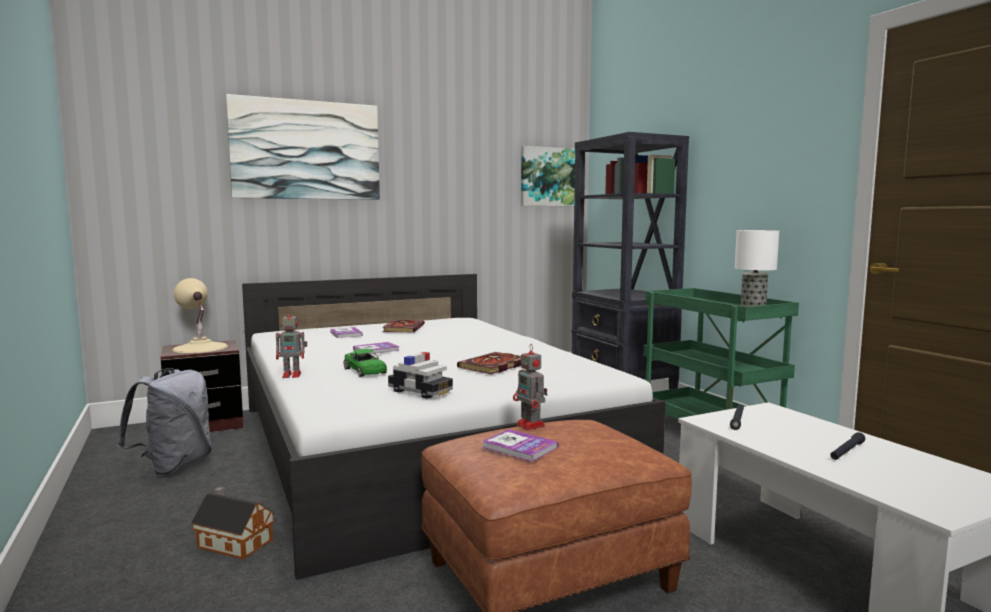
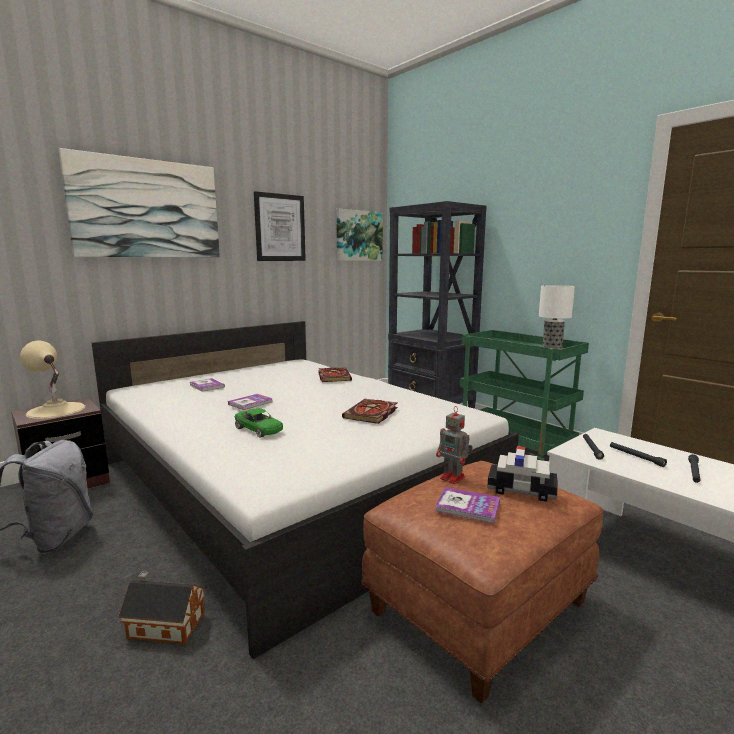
camera: 15 degrees left, 5 degrees up
(293, 375) = (191, 442): toy robot -> none
(403, 328) = (254, 375): book -> book (333, 376)
(420, 391) = (333, 450): toy car -> toy car (522, 490)
(451, 168) = (280, 228): none -> picture
(786, 432) = (636, 457): none -> black flashlight

